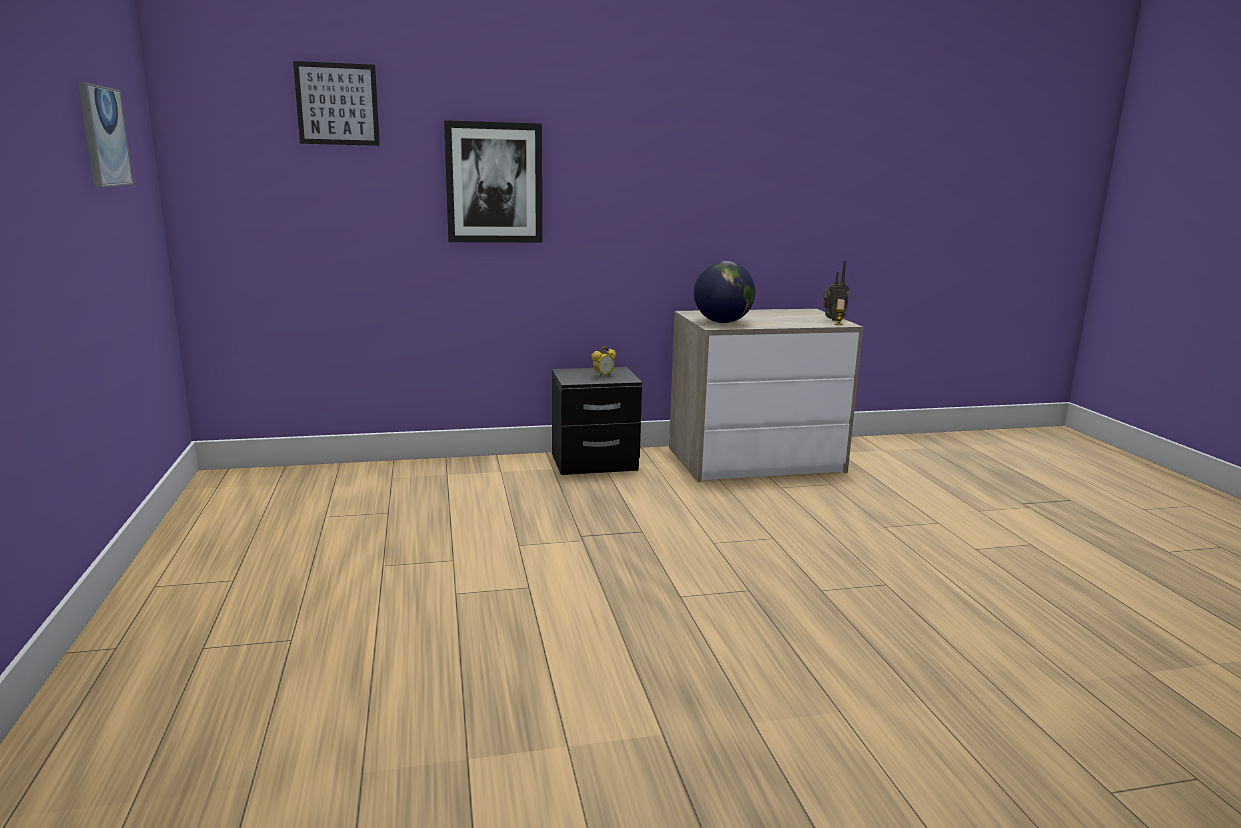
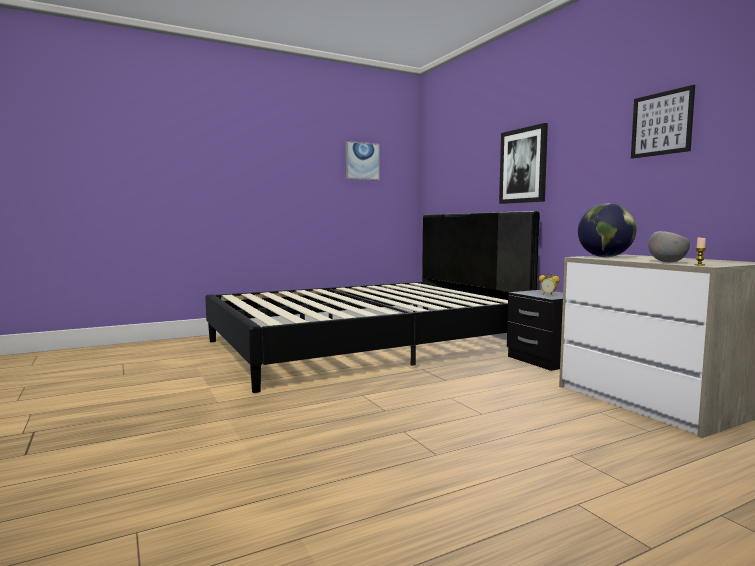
camera: 75 degrees right, 10 degrees down
(337, 104) = (467, 135): picture -> picture (661, 124)
(395, 553) = (365, 345): none -> black bed
(803, 323) = (666, 262): none -> grey bowl
(832, 320) = (720, 264): radio -> none

